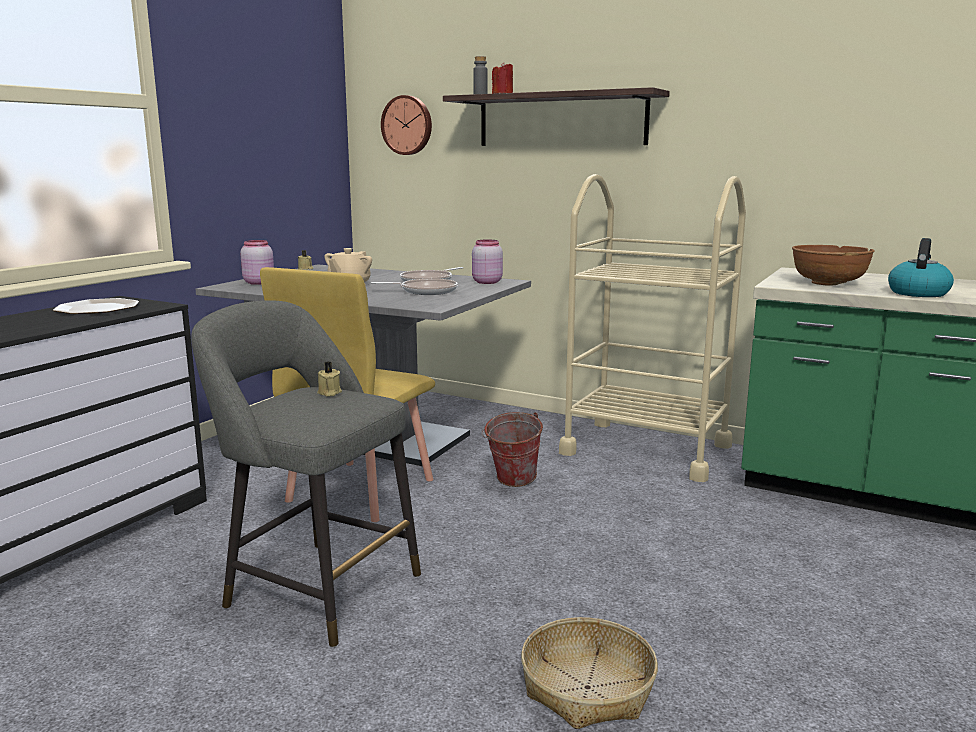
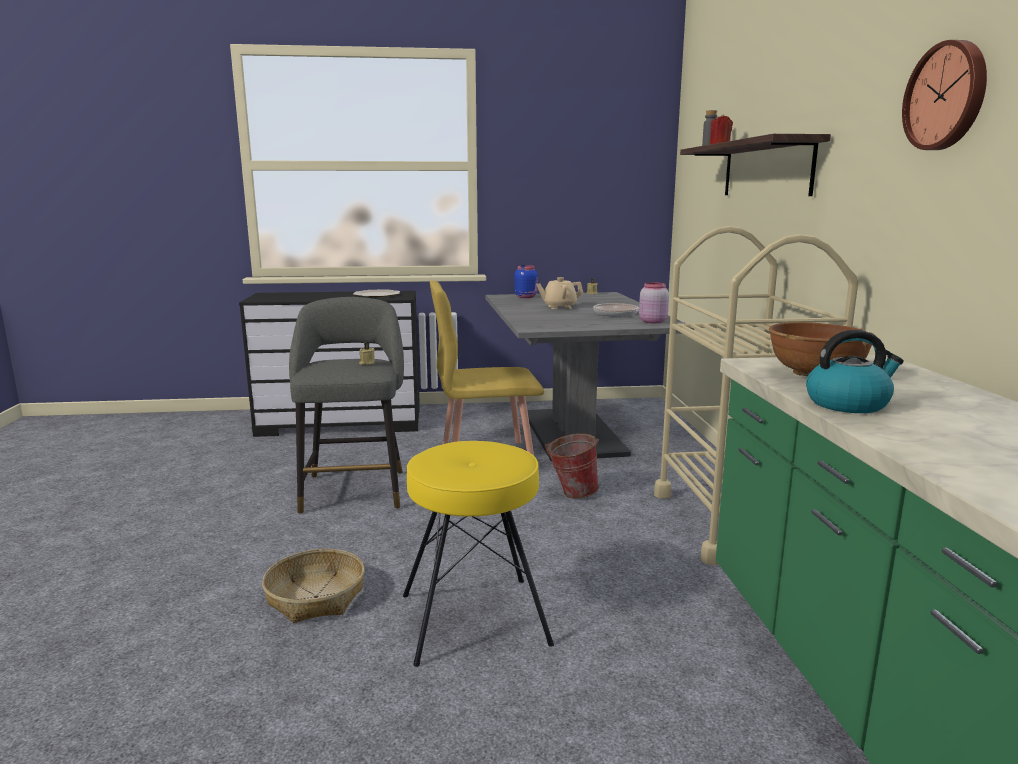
camera: 55 degrees right, 0 degrees up
(259, 282) = (526, 297): pink jar -> blue jar
(408, 125) = (696, 176): wall clock -> wall clock (947, 96)
(425, 291) = (580, 319): frying pan -> none
(714, 604) = (474, 620): none -> yellow stool

